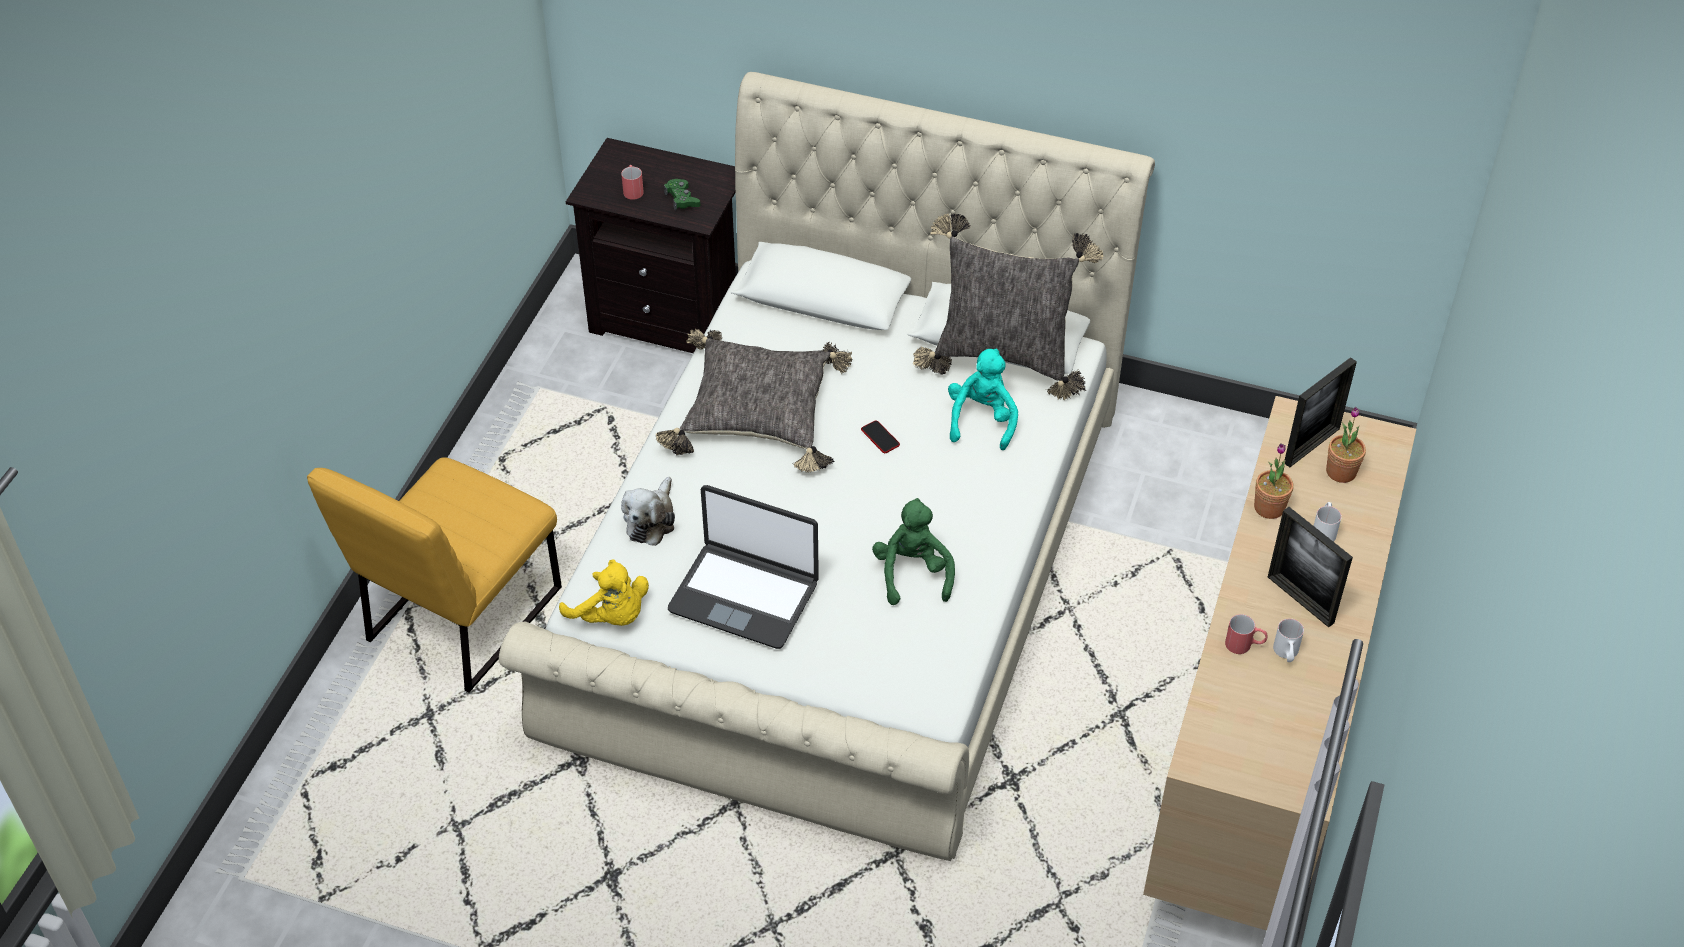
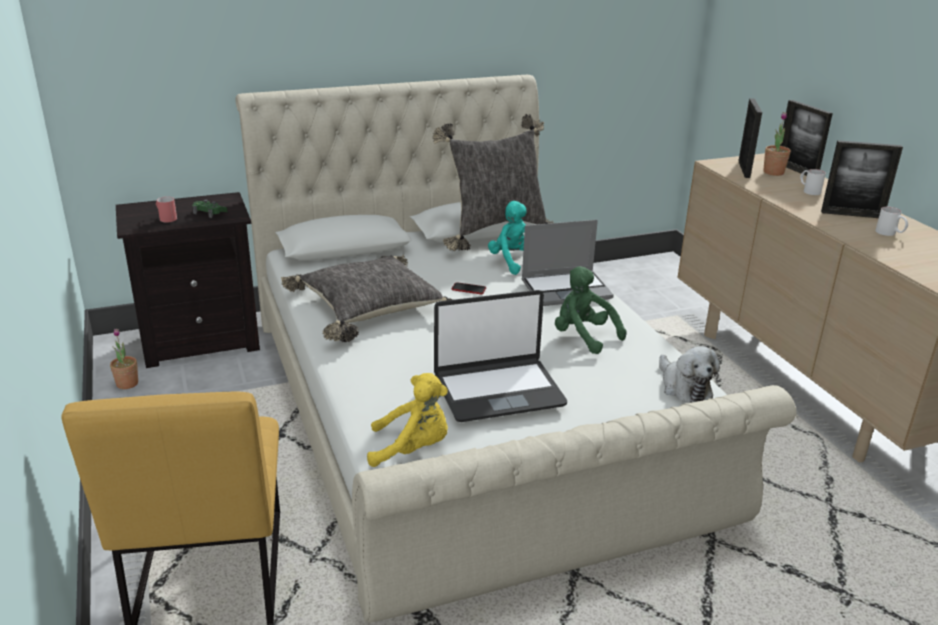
camera: 40 degrees left, 20 degrees down
(651, 520) = (370, 383): plush toy -> plush toy (684, 387)
(982, 495) = (566, 289): none -> laptop
(1244, 645) = (867, 238): red mug -> none
(1269, 507) = (770, 192): potted plant -> potted plant (127, 384)
(1381, 483) = (796, 170): none -> picture frame

